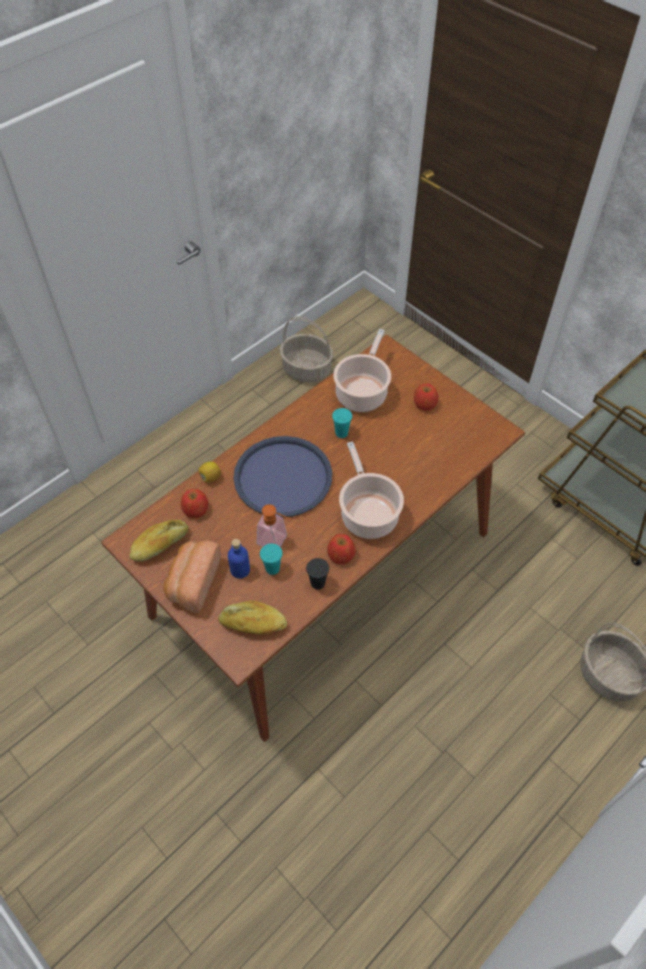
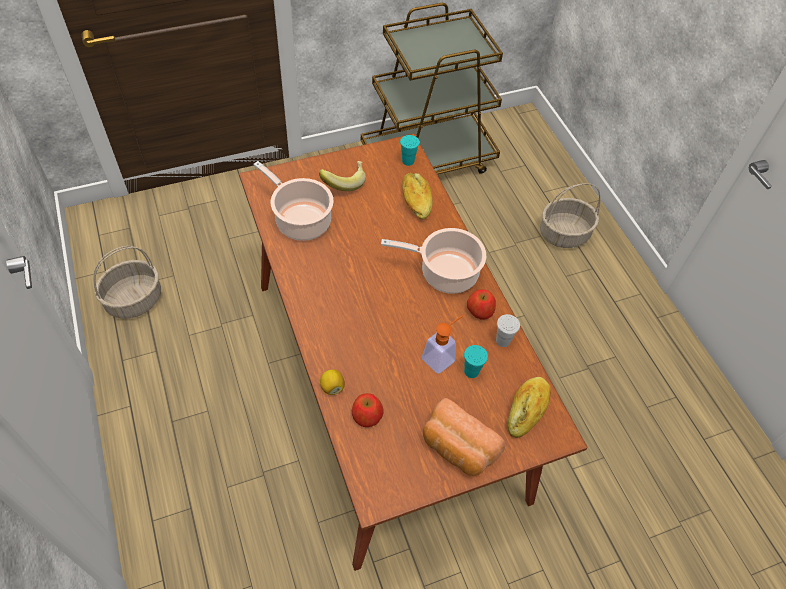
camera: 70 degrees left, 0 degrees up
(160, 545) = (396, 465): bread -> bread (415, 201)
(240, 569) = (461, 400): blue bottle -> none
(282, 477) = (367, 323): blue tray -> none
(317, 583) = (503, 340): black cup -> white cup
(341, 433) = (340, 255): turquoise cup -> turquoise cup (408, 161)
(424, 404) = (343, 182): apple -> banana

